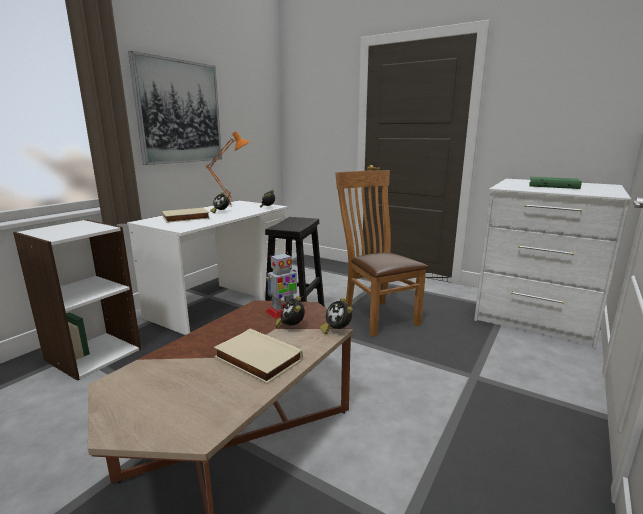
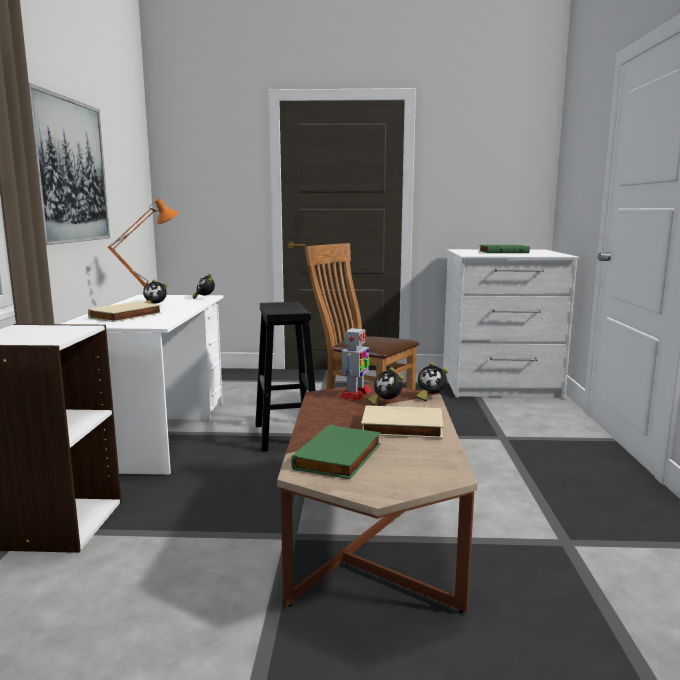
camera: 30 degrees left, 5 degrees down
(161, 376) = (340, 457): none -> green book

